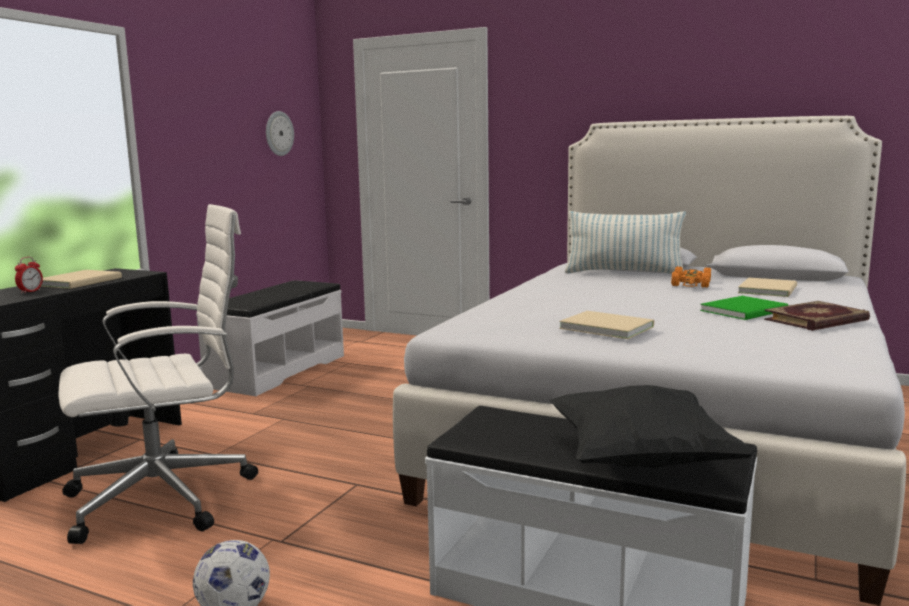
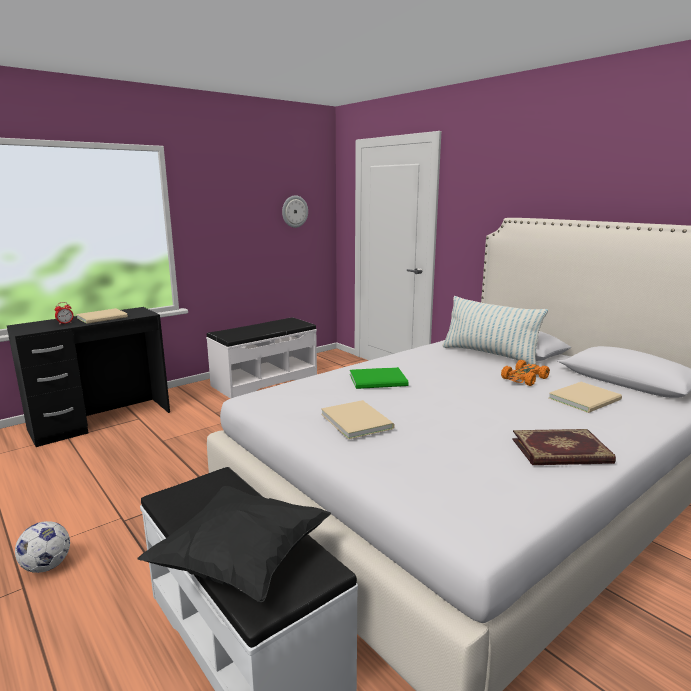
camera: 25 degrees right, 5 degrees up
(167, 497) = (106, 467): white office chair -> none
(747, 310) = (516, 423): green book -> green book (380, 380)

